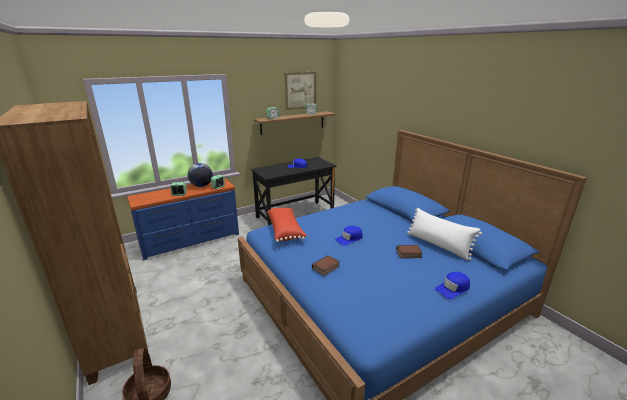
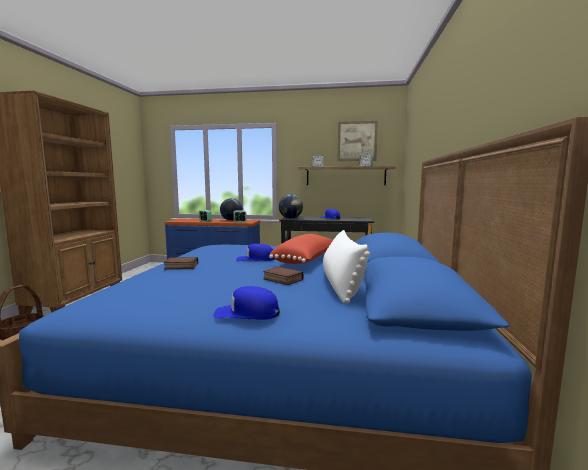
camera: 40 degrees right, 15 degrees down
(269, 174) = (290, 218): none -> globe
(285, 230) = (222, 247): red pillow -> red pillow (307, 260)

